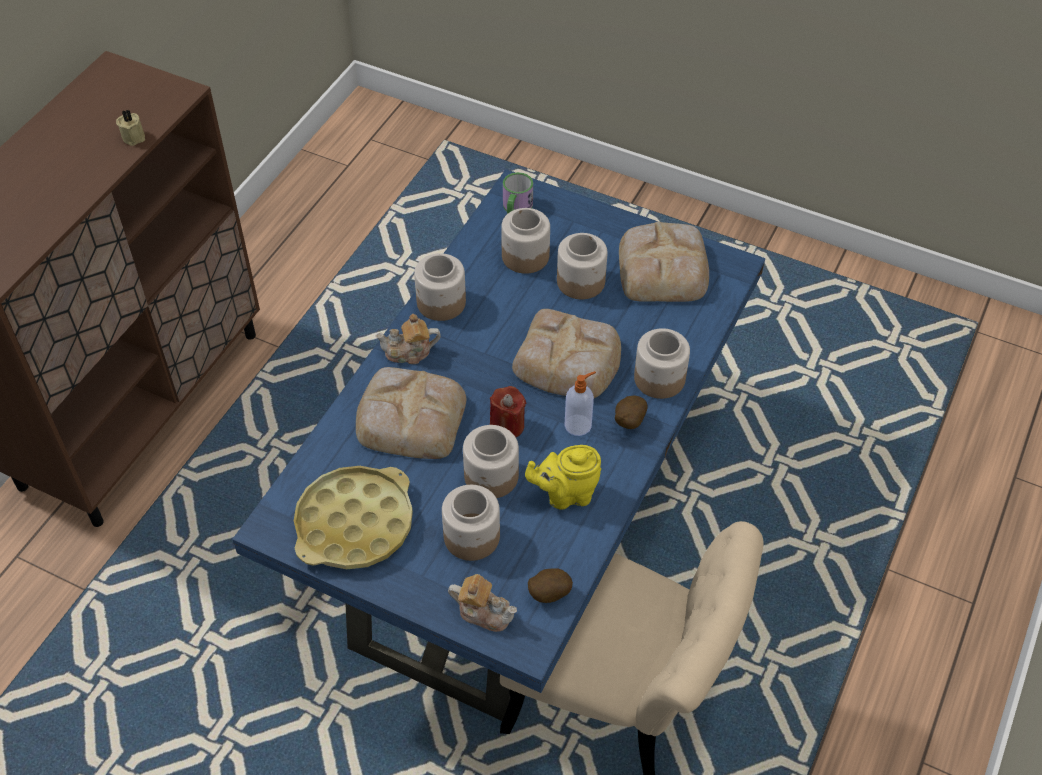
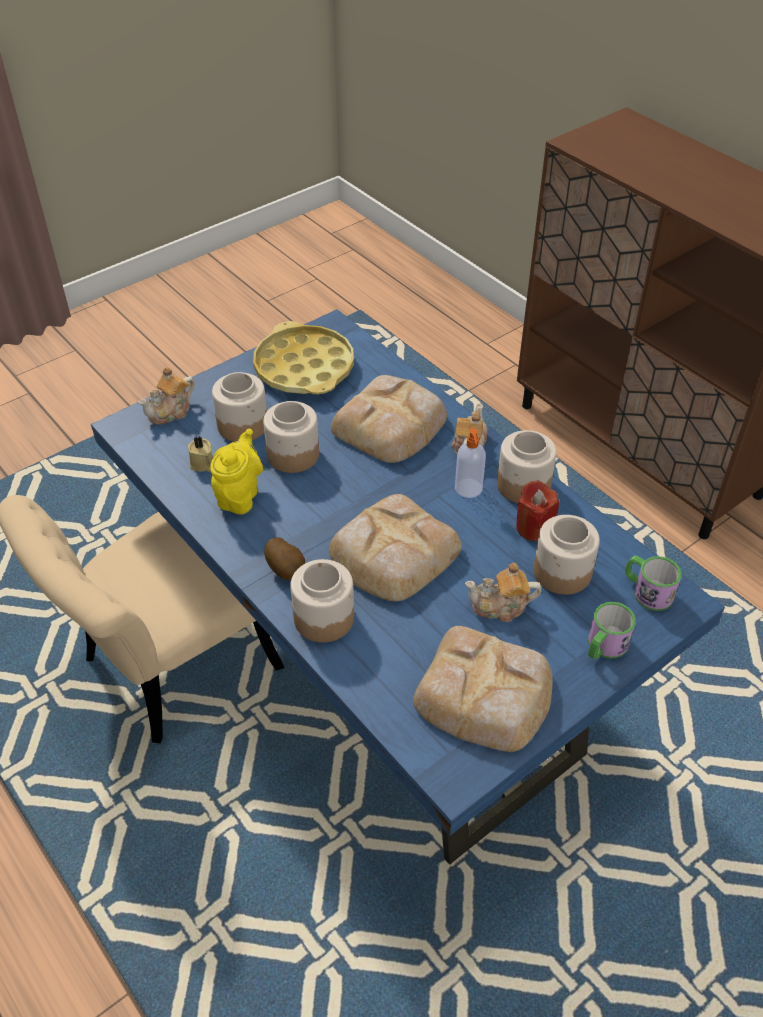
camera: 115 degrees right, 5 degrees down
(134, 136) = (730, 223): beige candle -> beige candle (203, 464)
(507, 425) = (341, 482): red candle -> red candle (534, 527)
(548, 593) = (156, 451): potato -> none
(579, 424) = (308, 532): soap dispenser -> soap dispenser (468, 489)
(581, 281) = (500, 607): jar -> teapot
(582, 219) = (603, 647): none -> mug

